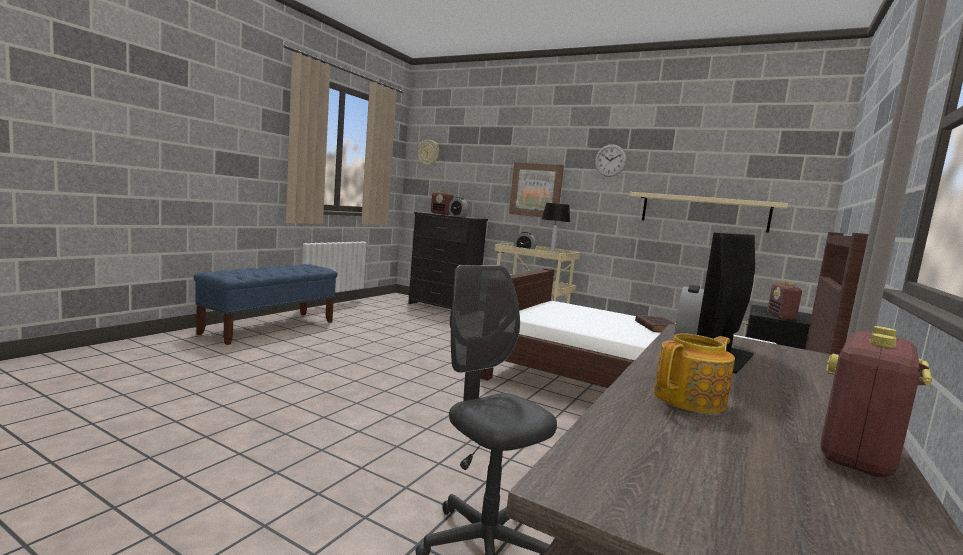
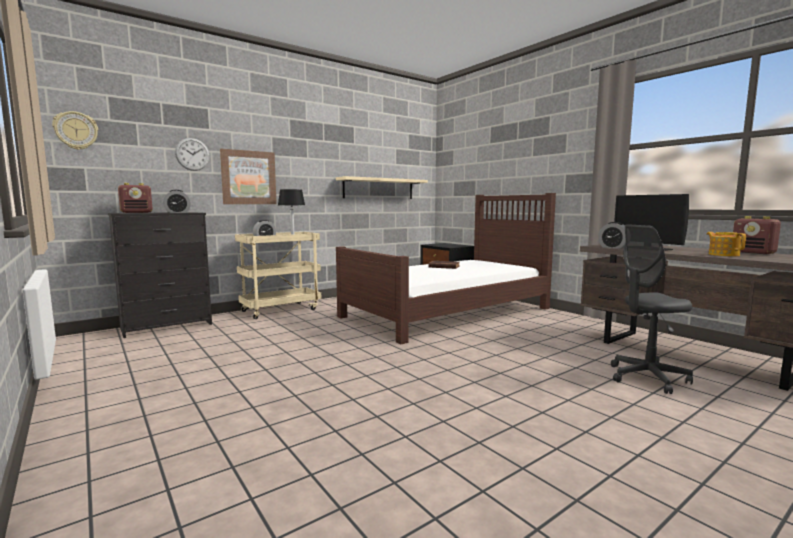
camera: 65 degrees left, 0 degrees up
(270, 327) = (122, 428): blue bench -> none
(610, 160) = (313, 149): wall clock -> wall clock (192, 154)
(781, 317) = (455, 246): radio -> none

